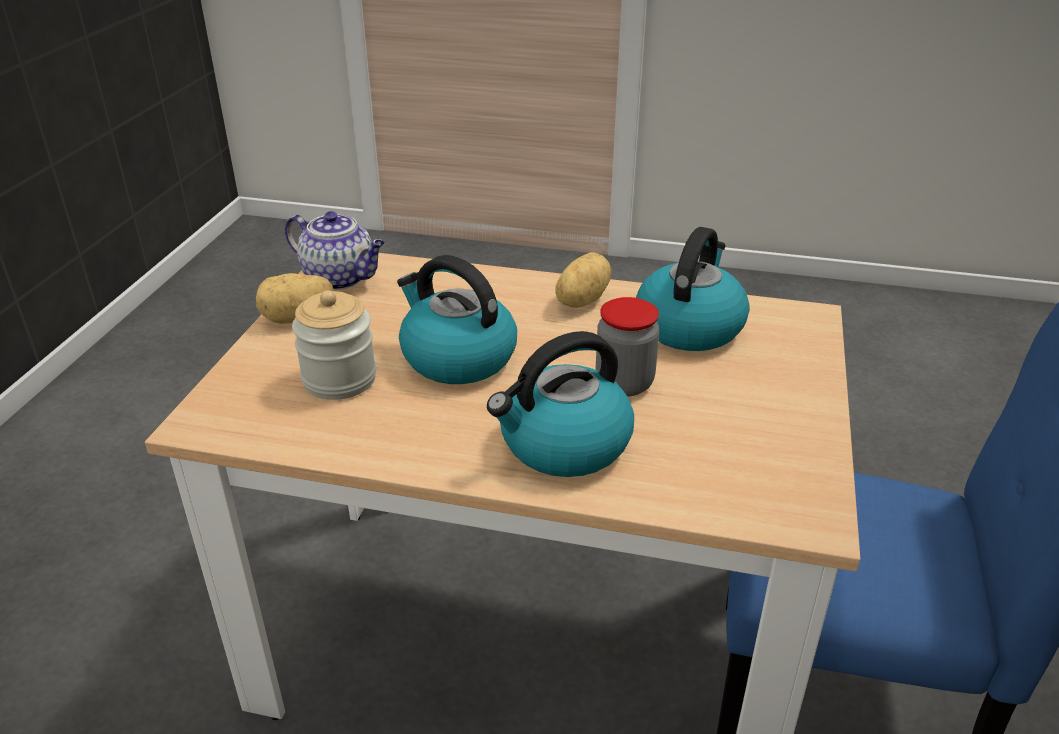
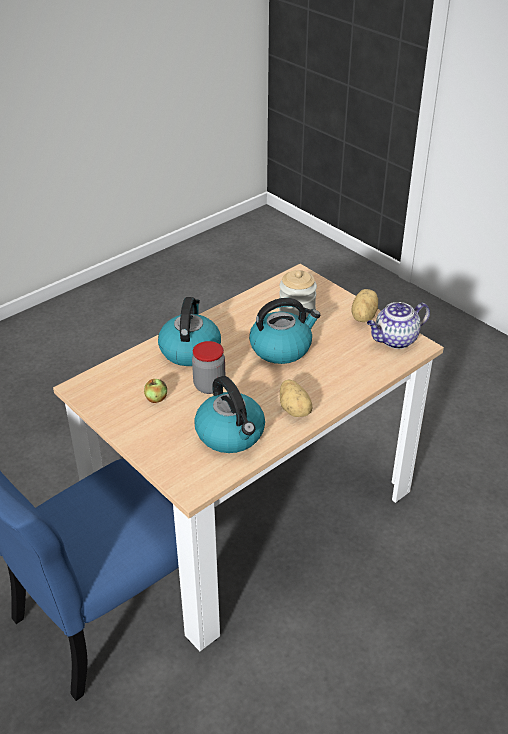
camera: 125 degrees right, 5 degrees up
(717, 419) = (156, 398): none -> apple

